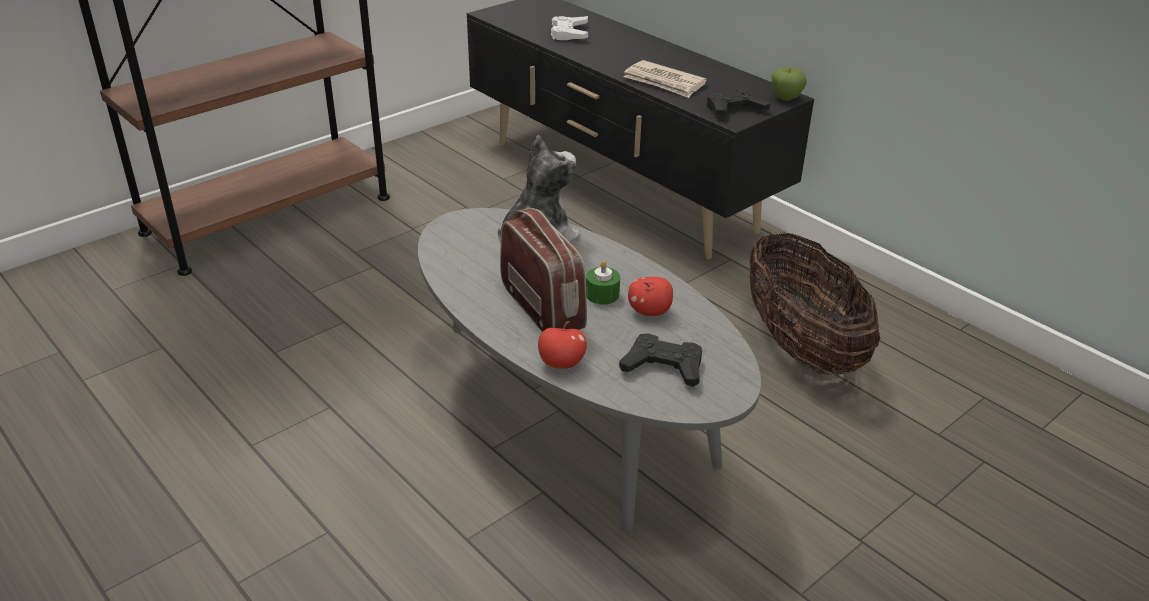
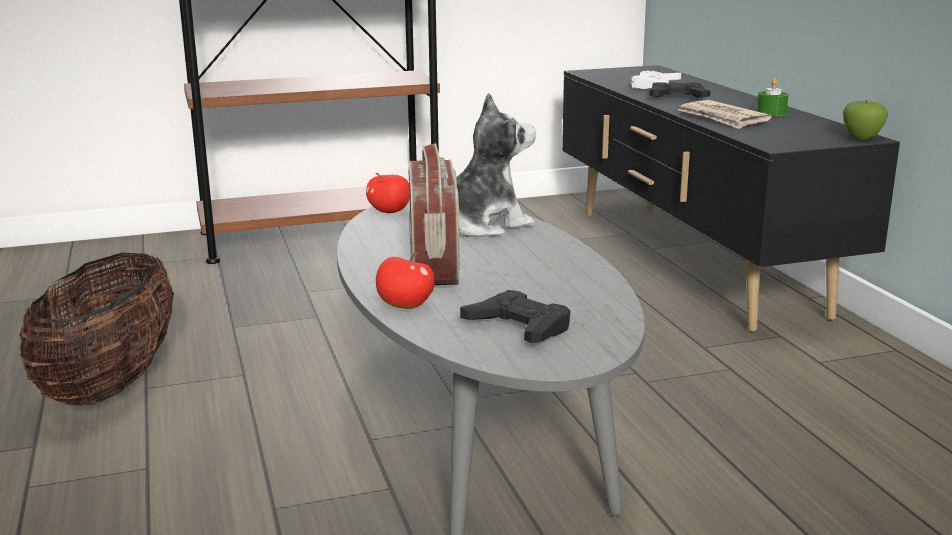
camera: 25 degrees right, 15 degrees down
(602, 294) = (510, 267): green candle -> green candle (771, 113)
(650, 311) = (550, 286): apple -> apple (389, 212)
(735, 109) = (787, 139): black game controller -> black game controller (677, 97)
(801, 347) = (816, 427): basket -> basket (111, 385)

